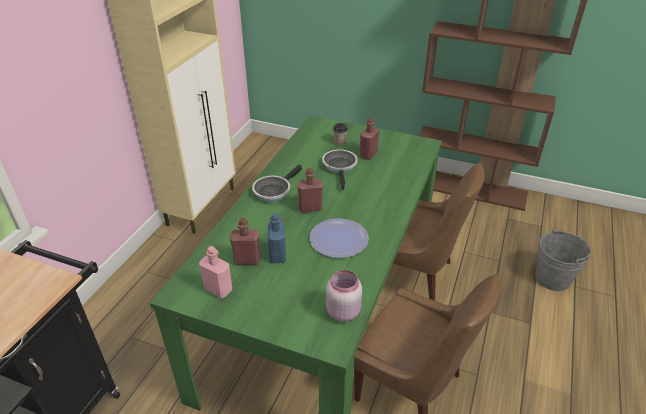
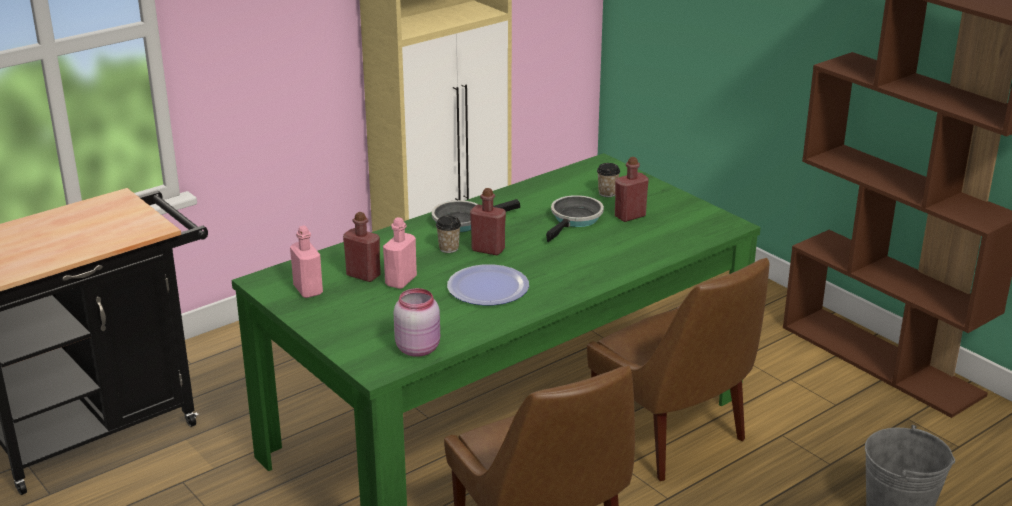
camera: 30 degrees right, 10 degrees down
(277, 255) = (401, 281): blue bottle -> pink bottle
(284, 216) = (448, 248): none -> cup

